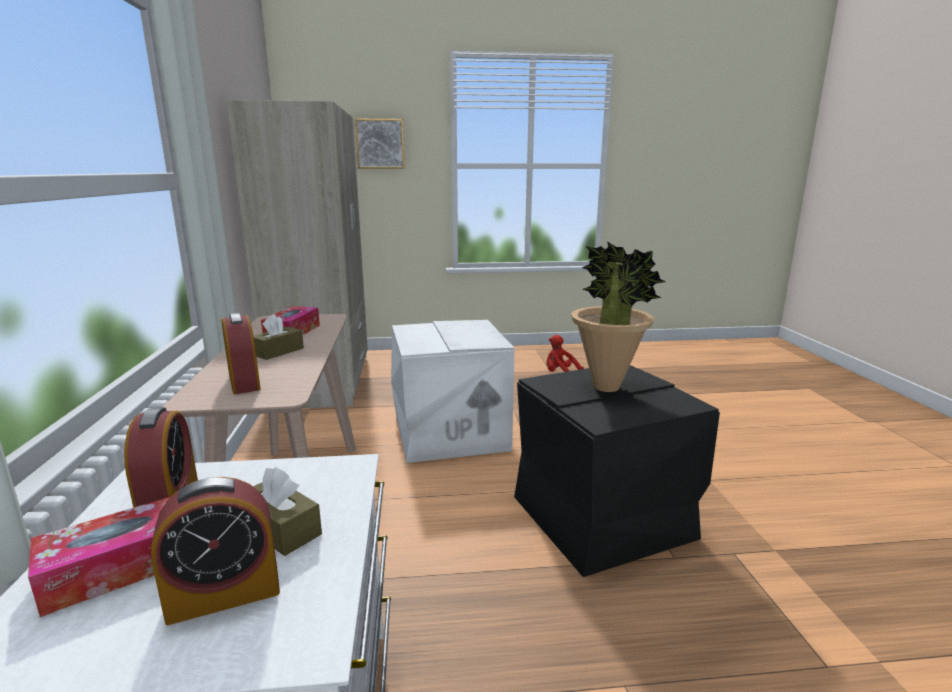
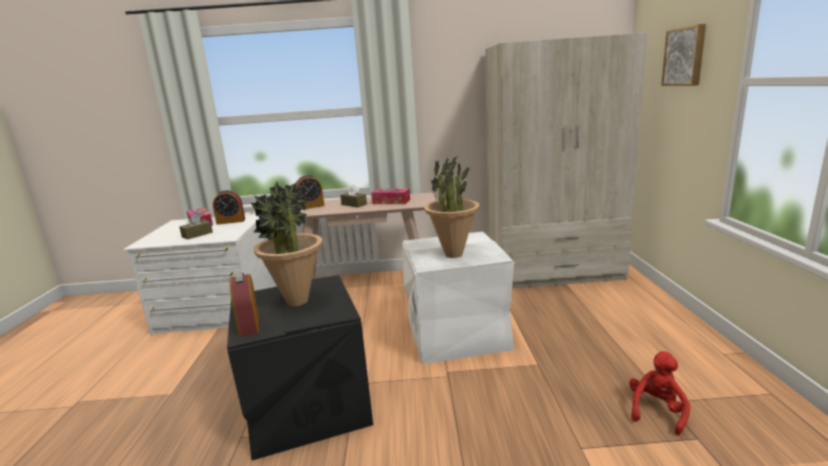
camera: 95 degrees right, 0 degrees up
(224, 594) = (173, 234): alarm clock -> alarm clock (249, 324)
(470, 333) = (453, 254): none -> potted plant

